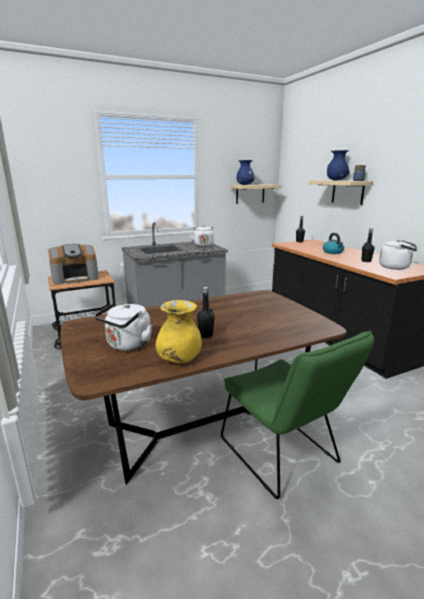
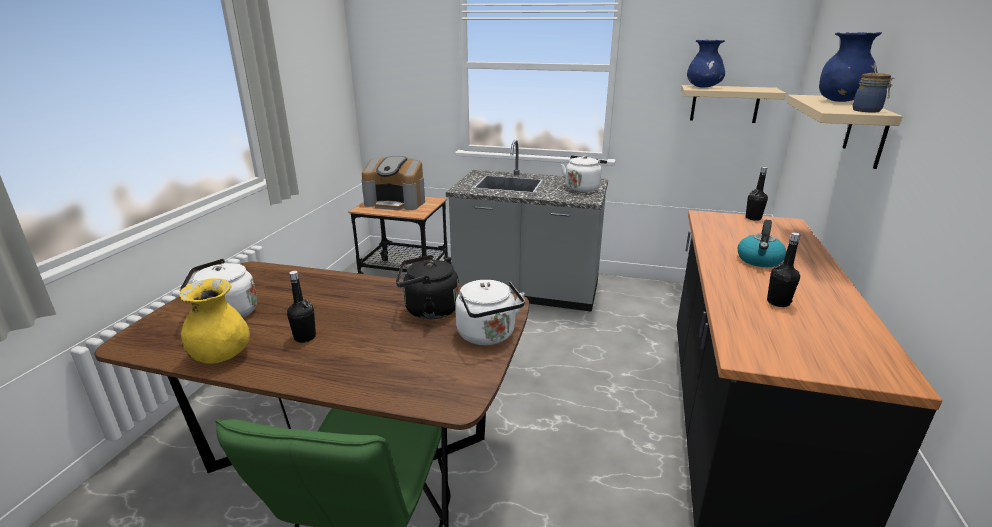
camera: 40 degrees right, 5 degrees up
(238, 306) = (428, 310): none -> black kettle
(396, 267) = (809, 341): white kettle -> white kettle (488, 336)

